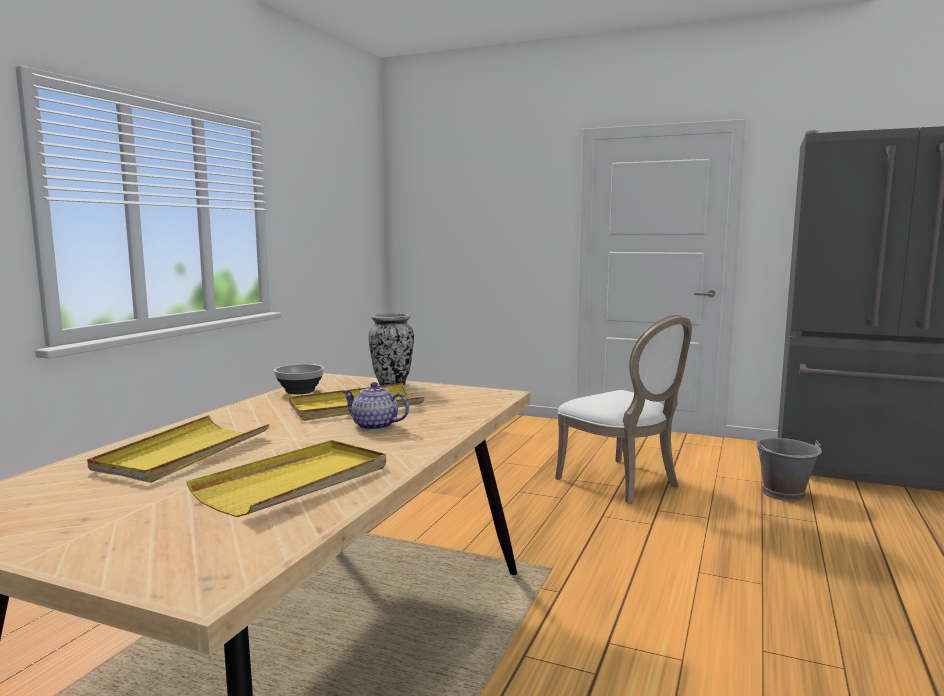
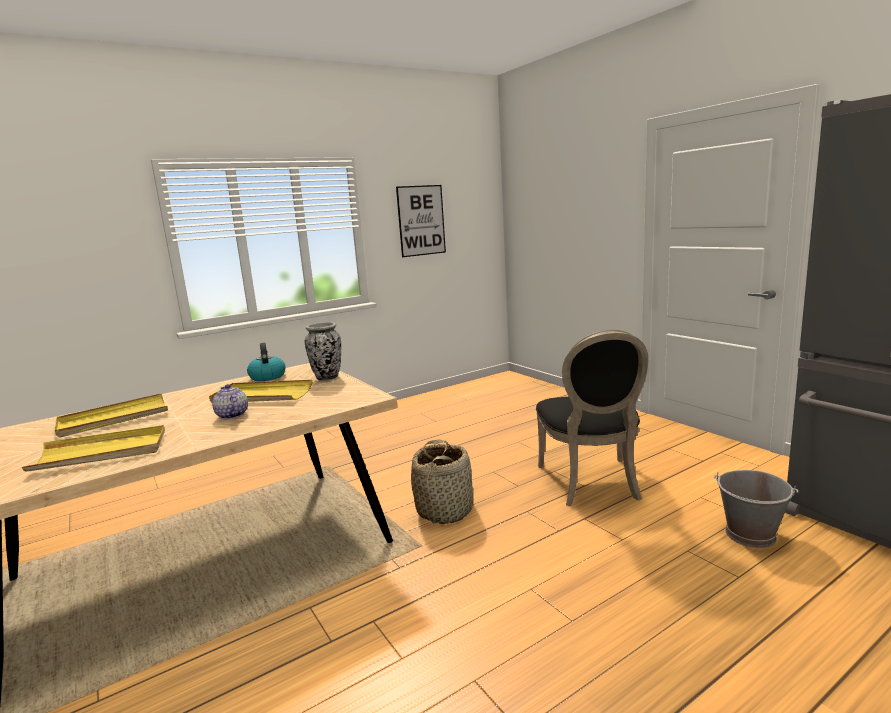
camera: 35 degrees right, 5 degrees up
(300, 391) = (267, 376): bowl -> kettle
(319, 212) = (421, 220): none -> picture
(524, 533) = (445, 510): none -> basket
(623, 483) = (592, 483): white chair -> black chair

